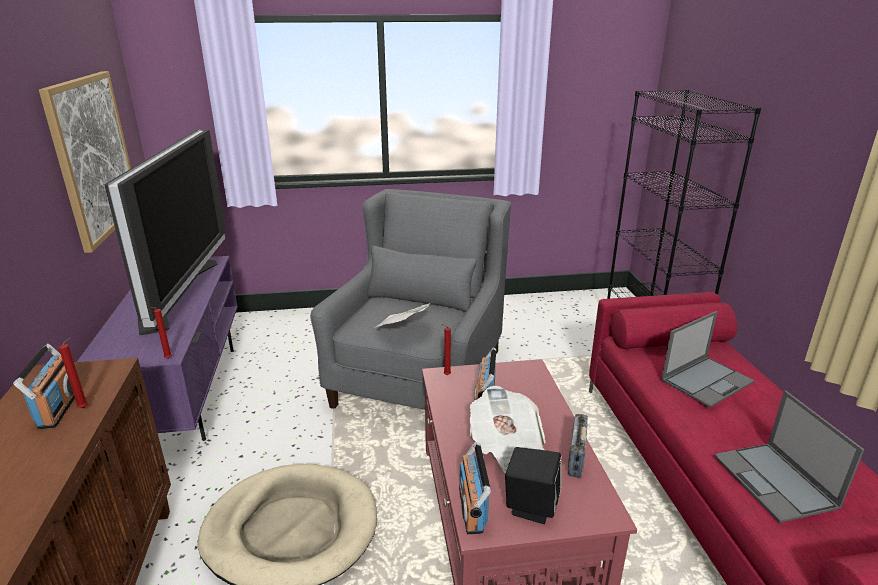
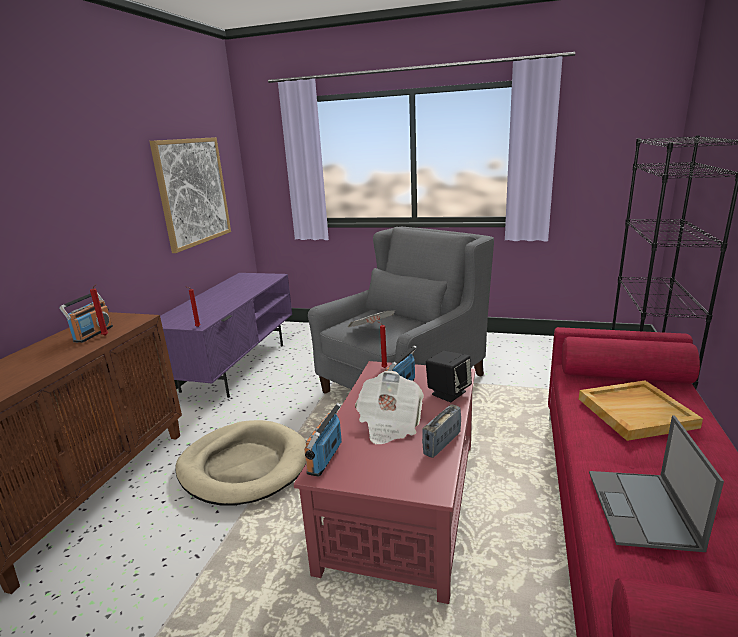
camera: 25 degrees right, 5 degrees down
(181, 293) = (239, 292): television -> none
(531, 505) = (373, 467): black speaker -> black speaker (448, 393)
(707, 380) = (636, 412): laptop -> beige tray

